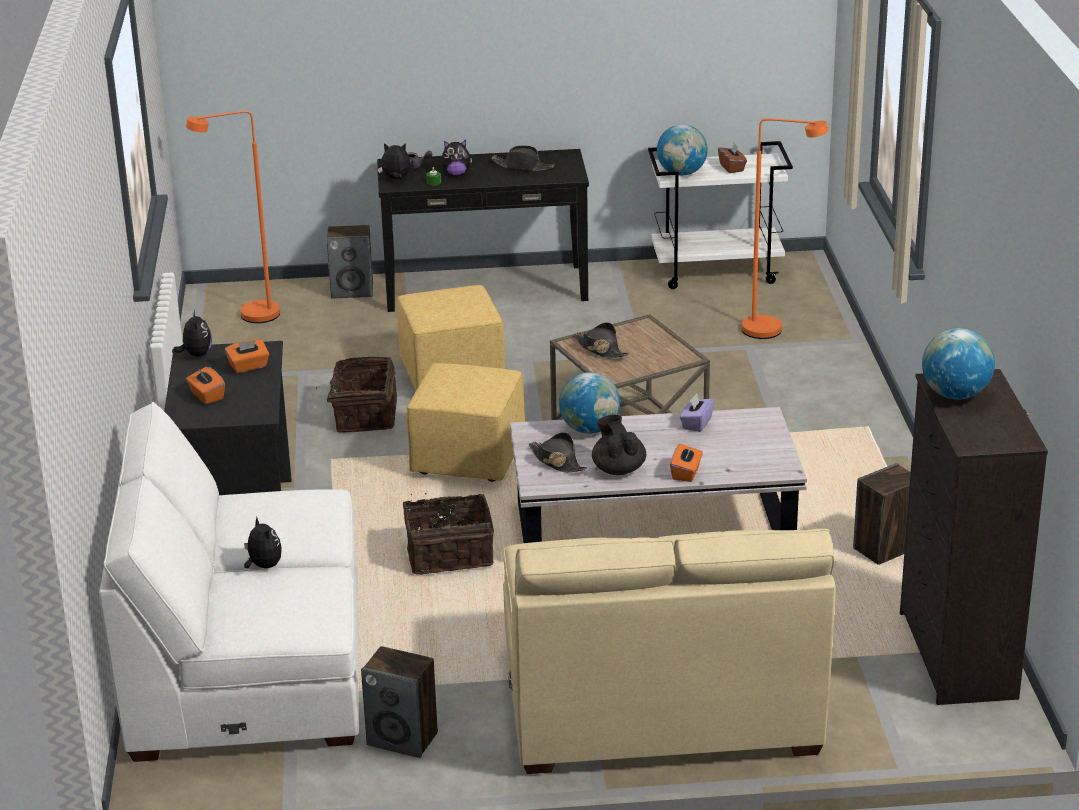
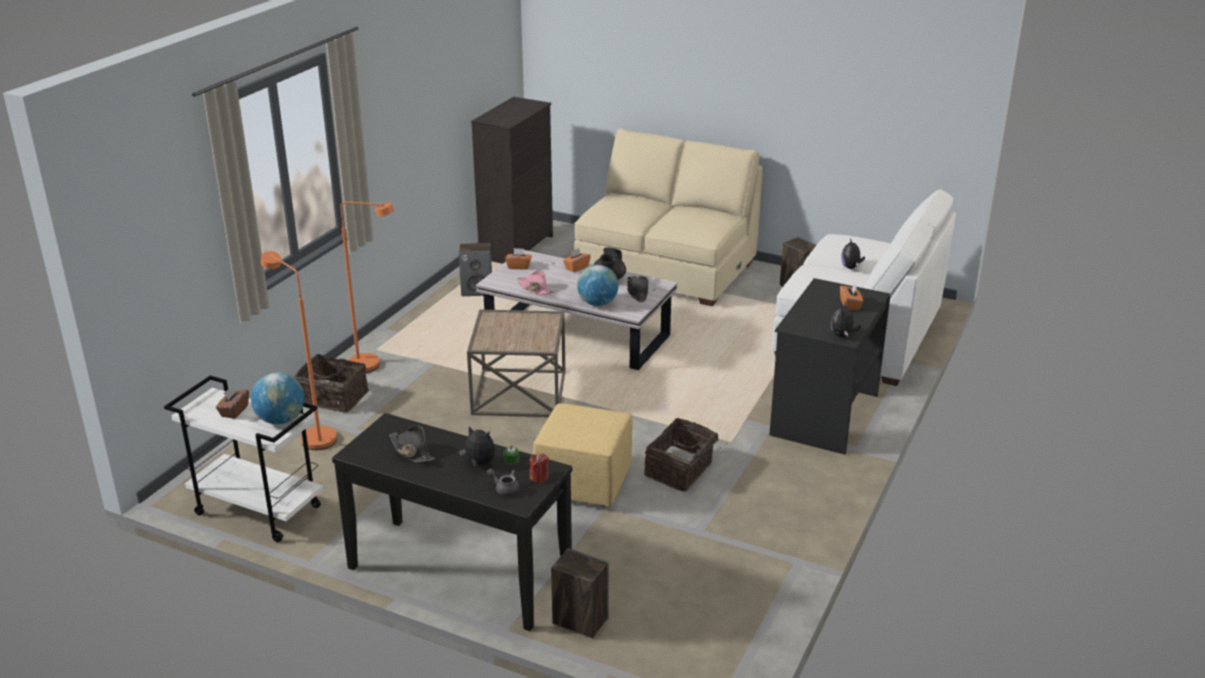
camera: 150 degrees left, 0 degrees up
(248, 366) = (810, 317): orange tissue box -> orange tissue box (519, 266)
(249, 317) = (703, 623): orange floor lamp -> orange floor lamp (373, 365)
(396, 179) = (539, 477): plush toy -> red candle
(449, 555) = (705, 357): basket -> basket (333, 399)
(466, 458) = (639, 411): yellow ottoman -> none
(600, 349) = (534, 336): black hat -> none
(696, 423) = (534, 289): purple tissue box -> pink hat
(955, 395) = (510, 117): globe -> none

